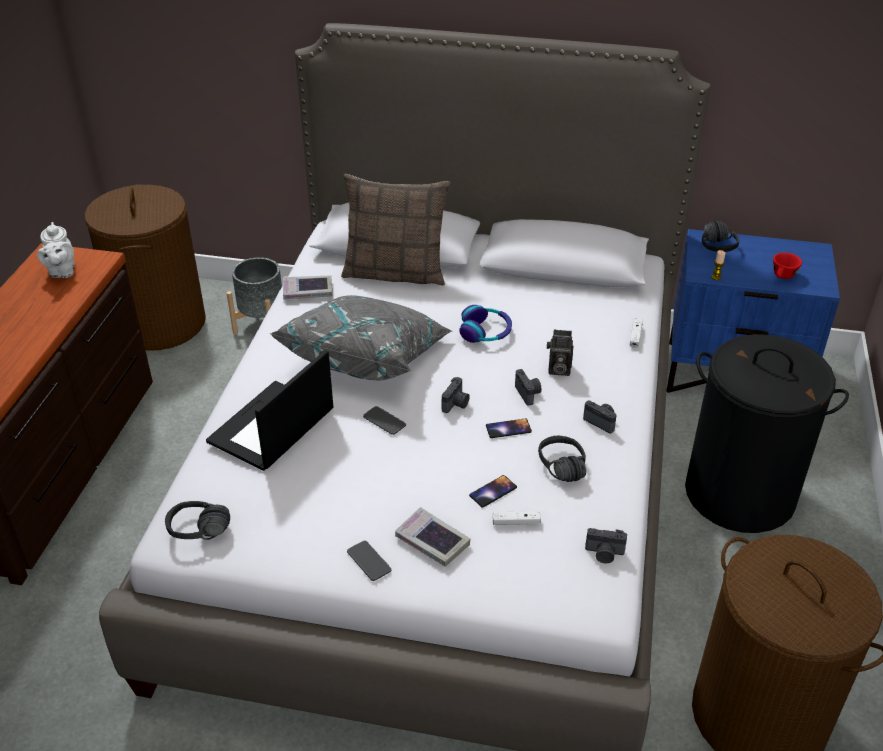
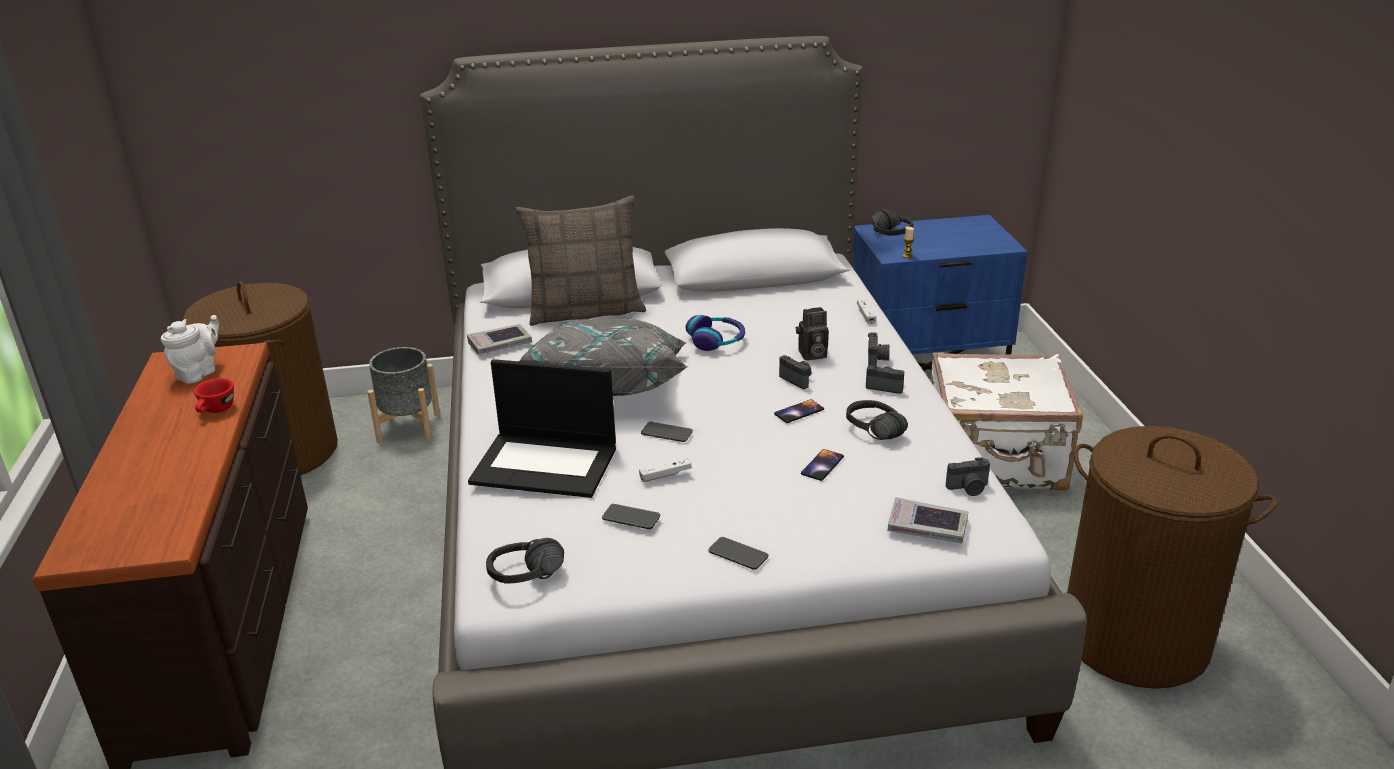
camera: 20 degrees left, 10 degrees down
(61, 272) = (199, 373): white teapot -> white teapot turned 120 degrees counterclockwise
(271, 427) = (546, 464): laptop -> laptop turned 90 degrees counterclockwise
(305, 500) = (631, 517): none -> phone
(432, 541) = (792, 521): book -> book (927, 527)
(456, 404) = (731, 403): camera -> camera (877, 359)
(516, 522) = (864, 484): white game controller -> white game controller (665, 475)
(740, 493) = (995, 461): black laundry basket -> white suitcase
(782, 276) = (966, 245): red cup -> red cup (216, 410)

